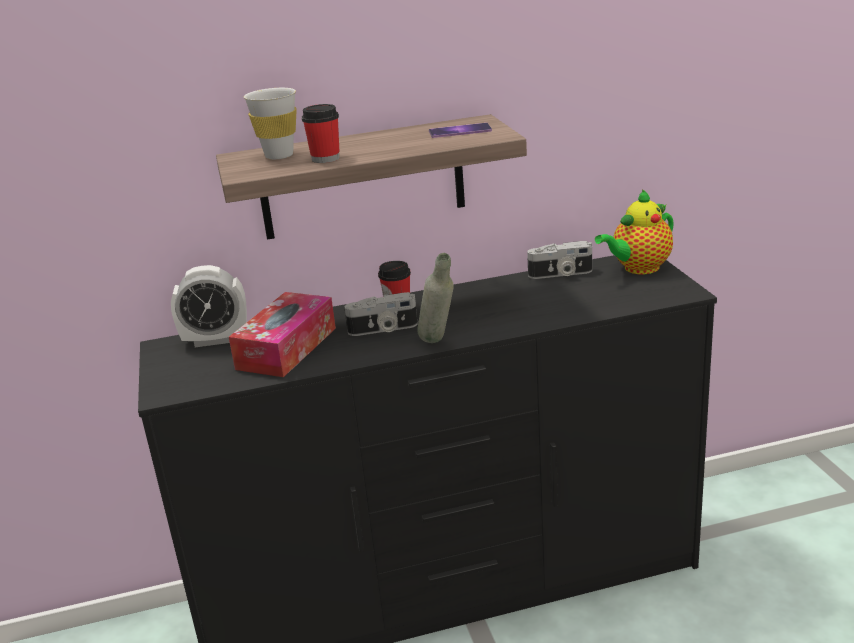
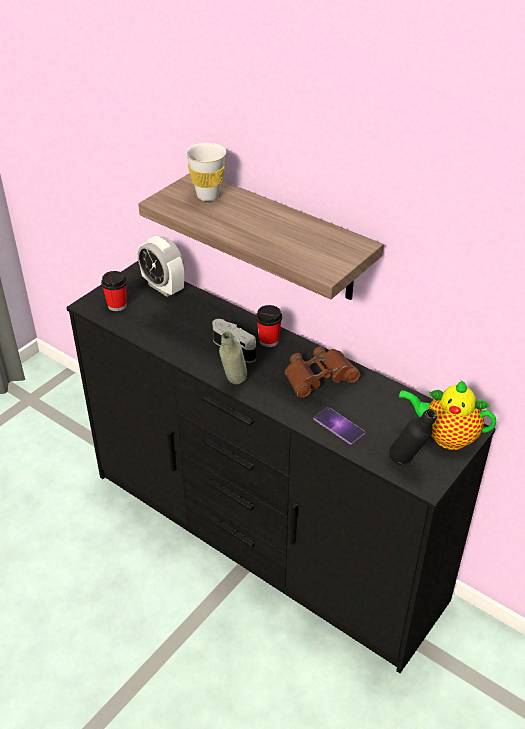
camera: 50 degrees right, 15 degrees up
(287, 348) = (175, 322): tissue box -> none
(325, 158) = (215, 218): cup -> cup (117, 305)
(460, 131) = (323, 248): phone -> phone (339, 426)
(487, 298) = (319, 377): none -> brown binoculars
(560, 274) = (394, 397): camera -> none
(655, 294) = (407, 465): none -> black bottle

